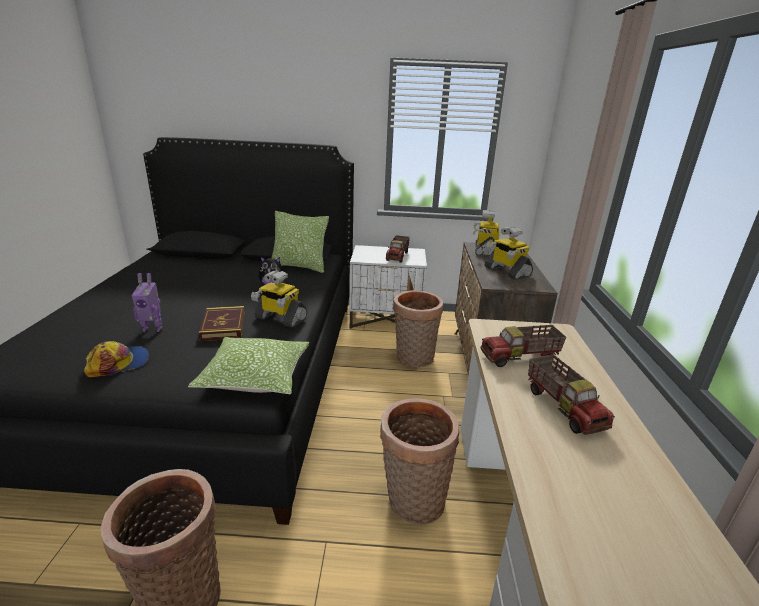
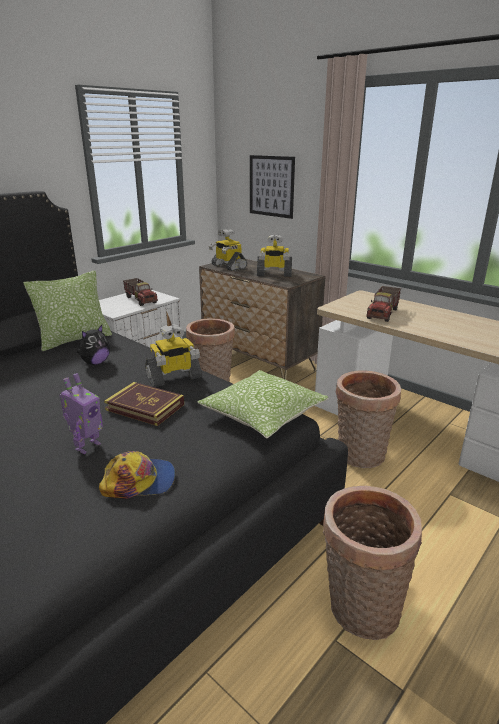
camera: 50 degrees left, 0 degrees up
(118, 363) = (139, 481): cap -> cap turned 75 degrees clockwise
(564, 407) = (443, 323): toy truck -> none
(570, 174) = (271, 186): none -> picture

